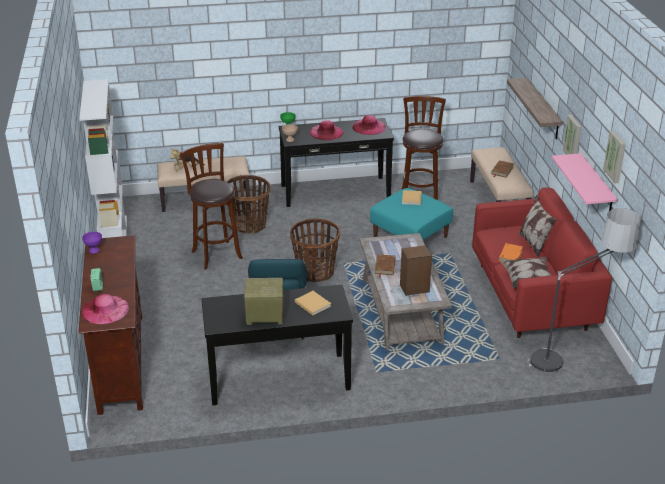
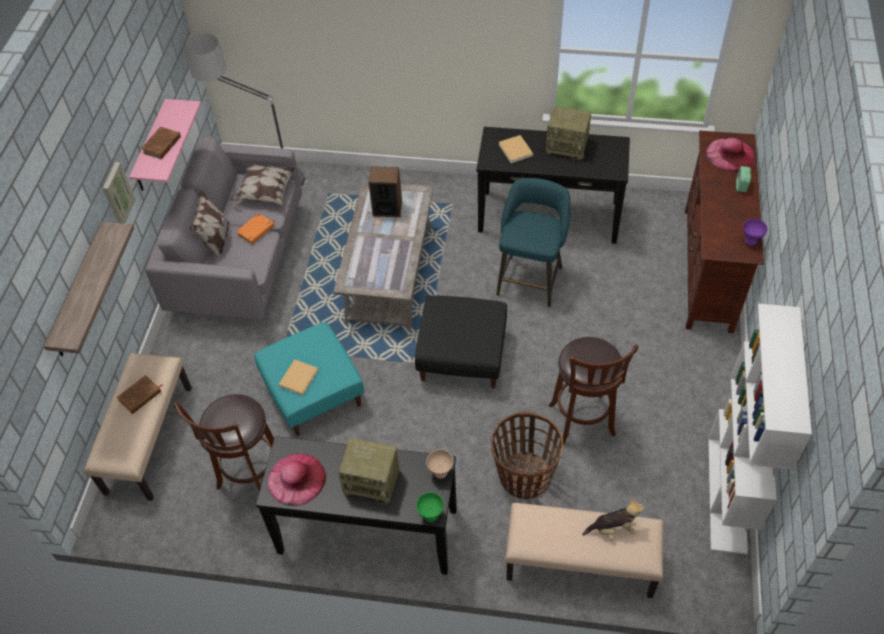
camera: 160 degrees left, 20 degrees up
(315, 272) = (463, 355): basket -> black ottoman
(326, 132) = (373, 481): pink hat -> radio
(384, 267) = (403, 245): brown book -> brown book (162, 145)
(531, 296) = (240, 260): red sofa -> grey sofa
(616, 156) = (146, 79): picture -> none

